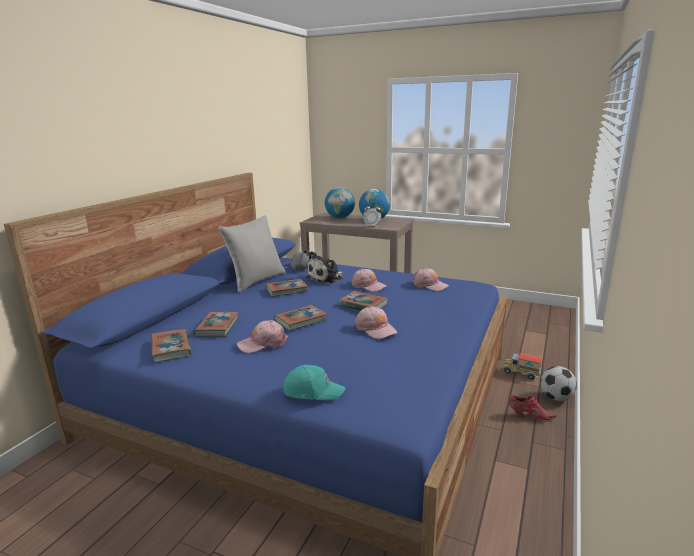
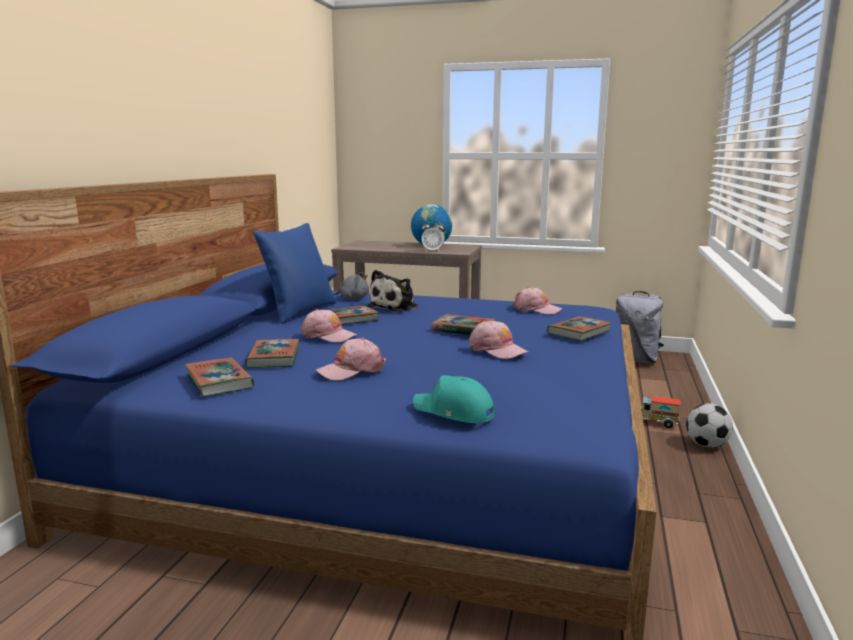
camera: 10 degrees left, 5 degrees down
(256, 281) = (299, 312): grey pillow -> blue pillow
(301, 320) = (390, 346): book -> book (579, 333)
(313, 391) = (453, 412): turquoise cap -> turquoise cap turned 150 degrees counterclockwise
(340, 217) = (383, 244): globe -> none
(368, 285) = (457, 312): pink cap -> pink cap (328, 335)
(528, 313) = (635, 360): none -> grey backpack
(529, 416) = (683, 466): red shoe -> none

